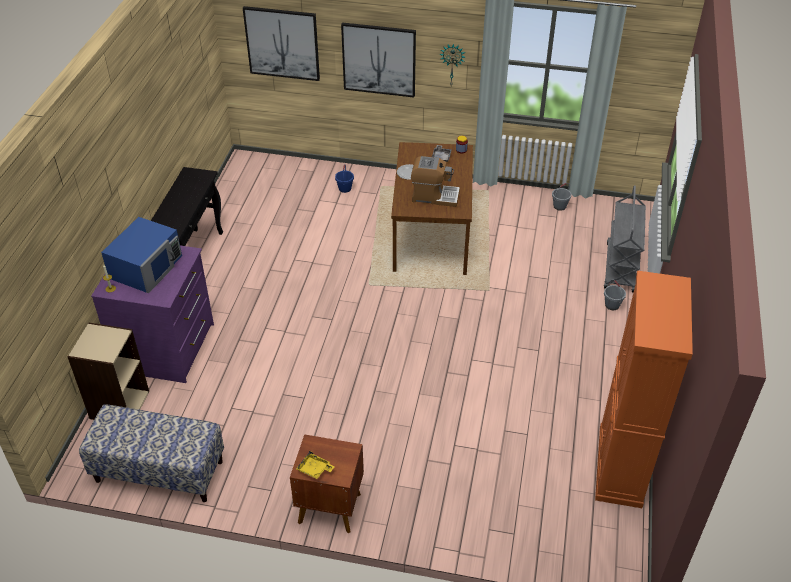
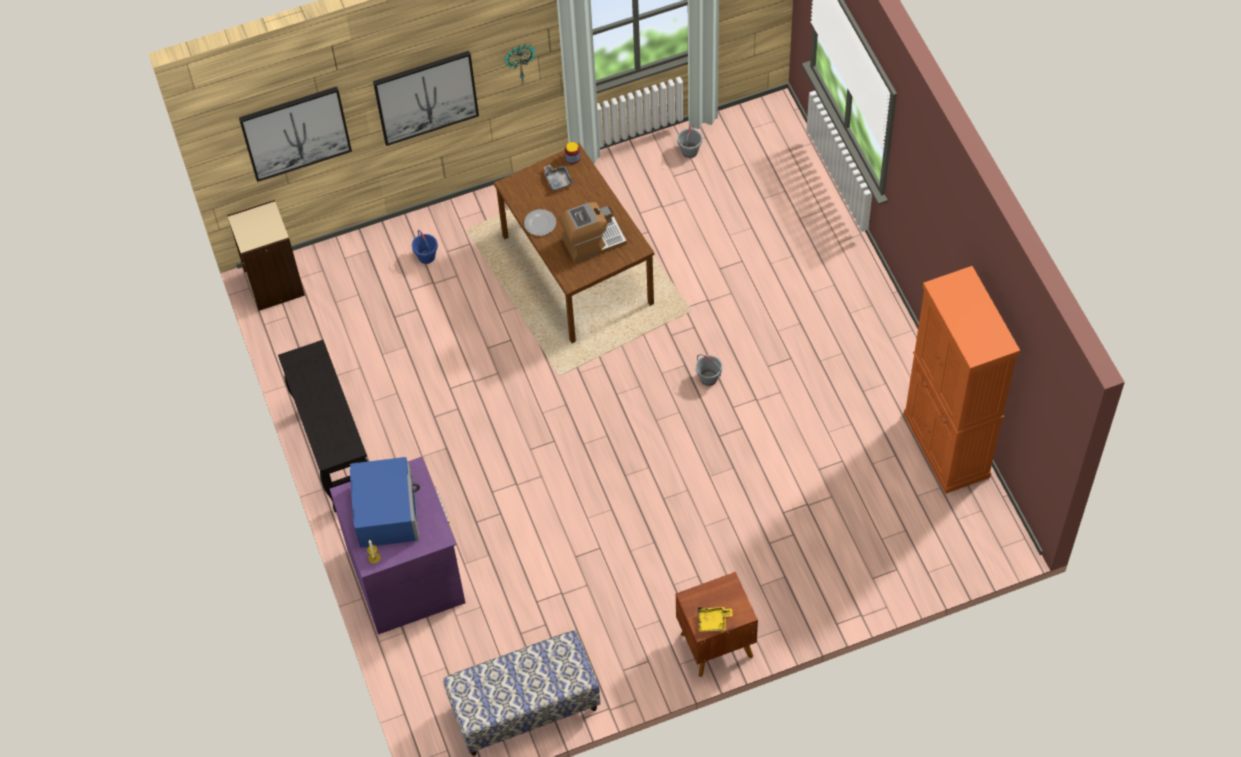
camera: 30 degrees left, 15 degrees up
(119, 404) = (418, 666): beige bookcase -> beige bookcase (273, 284)
(612, 305) = (828, 259): grey bucket -> grey bucket (708, 378)
(620, 268) = (807, 205): grey cart -> none

